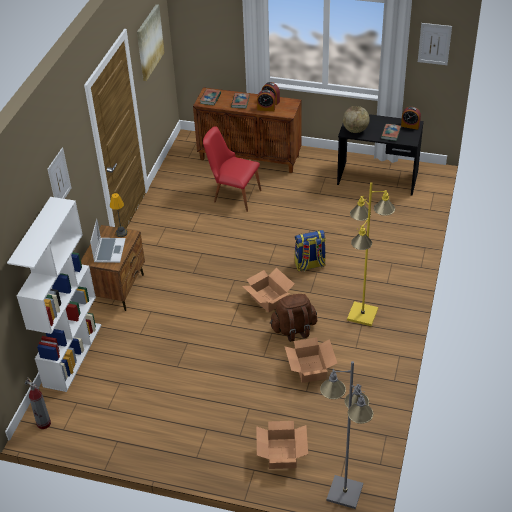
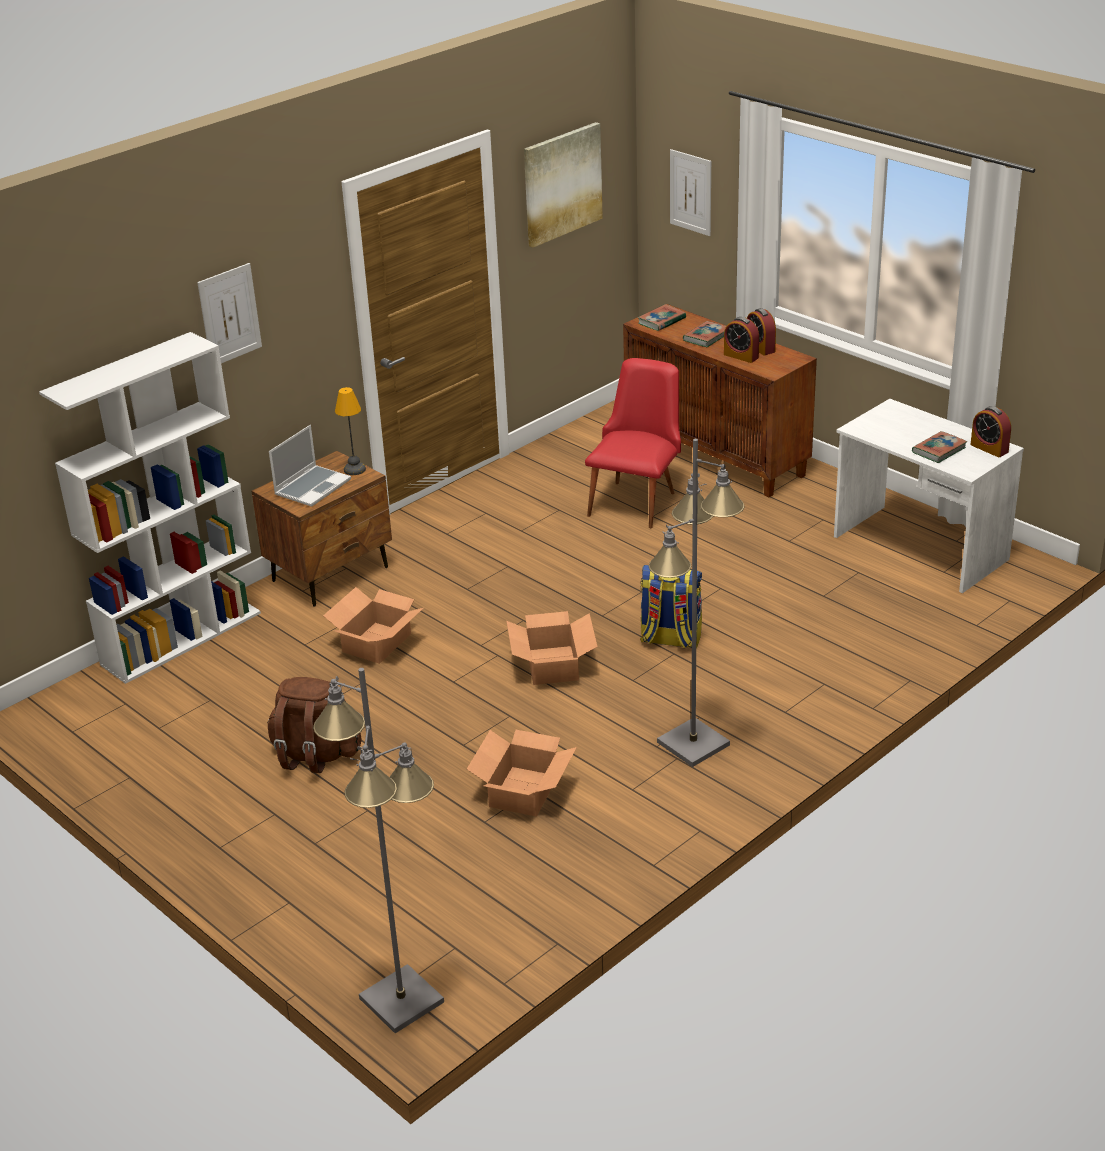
camera: 30 degrees right, 10 degrees down
(44, 423) = (54, 713): fire extinguisher -> none
(233, 195) = (637, 500): red chair -> red chair turned 60 degrees clockwise
(281, 454) = (354, 898): cardboard box -> cardboard box (375, 643)
(294, 329) = (552, 724): brown backpack -> brown backpack (315, 755)
(355, 130) = (877, 429): globe -> none
(362, 315) = (693, 744): yellow floor lamp -> grey floor lamp
(377, 178) = (919, 549): black desk -> white desk
(434, 44) = (1064, 286): picture -> picture (690, 192)

